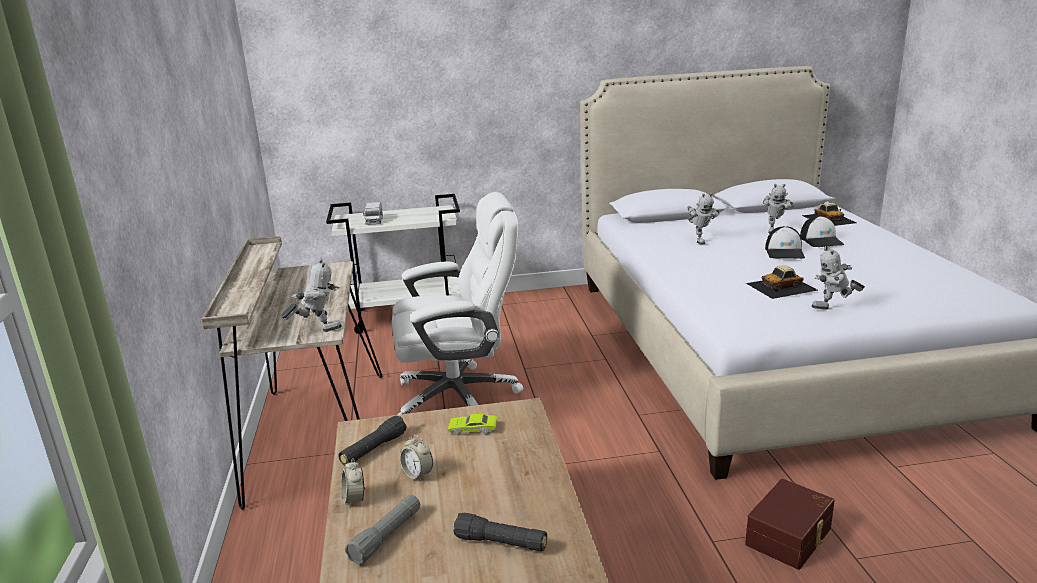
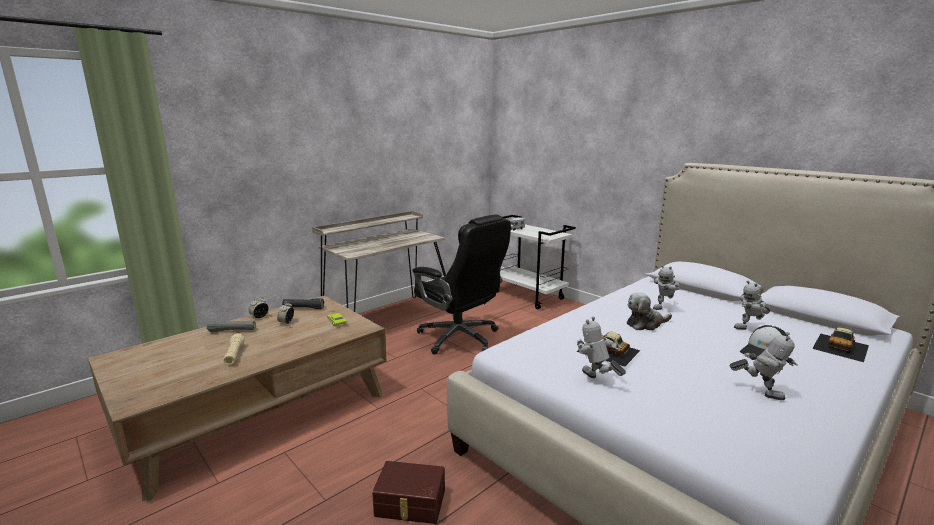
camera: 55 degrees right, 5 degrees down
(317, 330) = (353, 252): toy robot -> toy robot (759, 392)
(459, 397) = (460, 338): white office chair -> black office chair
(501, 543) = (234, 355): black flashlight -> beige flashlight
(731, 257) = (645, 324): none -> plush toy
(785, 252) = (698, 341): cap -> none

